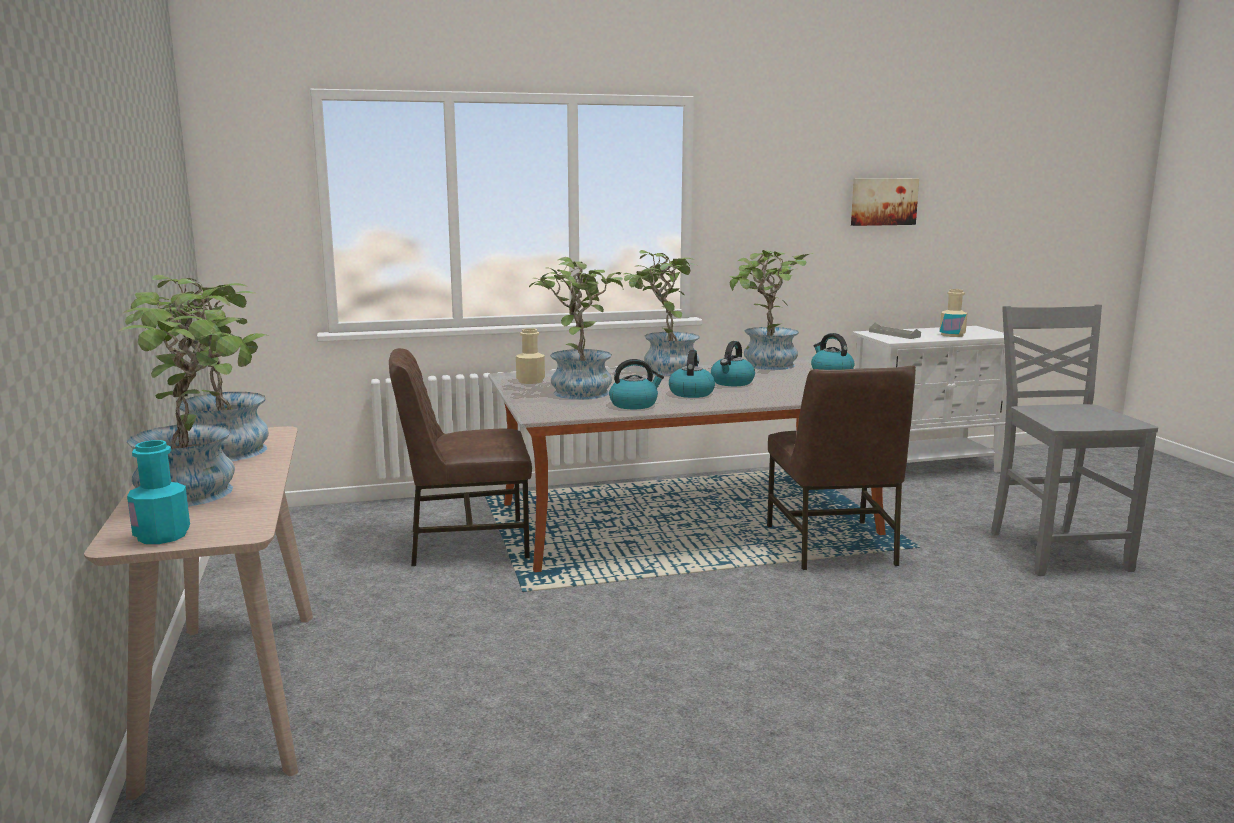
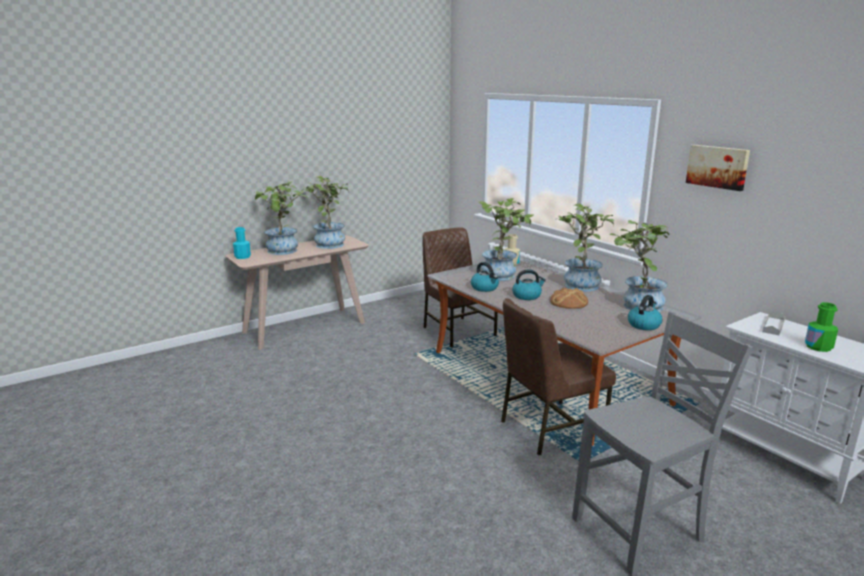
camera: 70 degrees right, 5 degrees up
(732, 383) = (569, 302): kettle -> bread
(883, 201) = (816, 203): picture -> picture (717, 167)
(952, 335) = (818, 347): beige bottle -> green bottle

